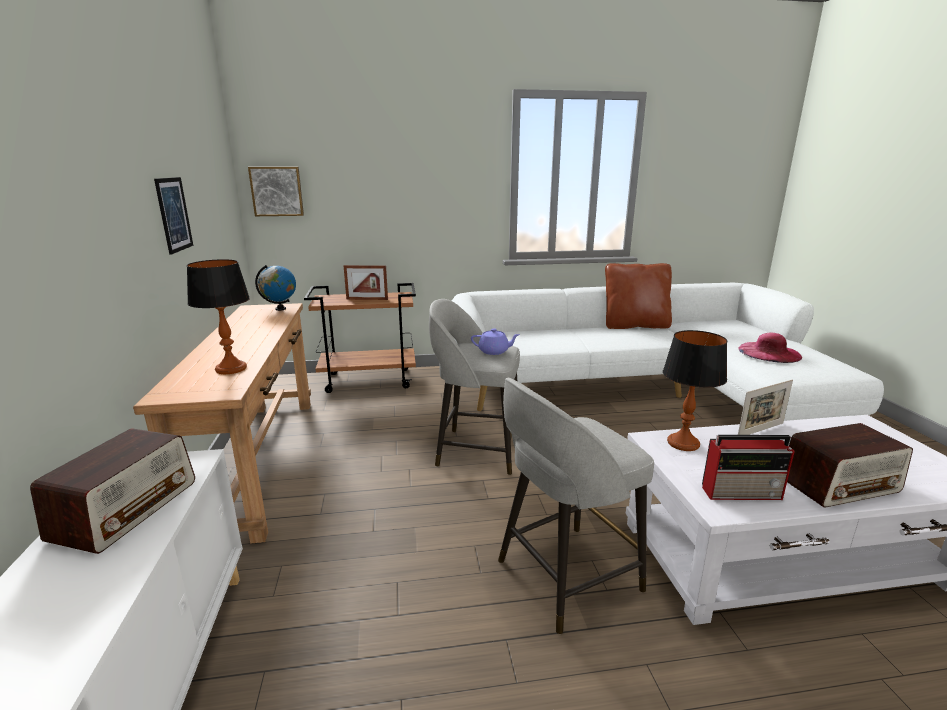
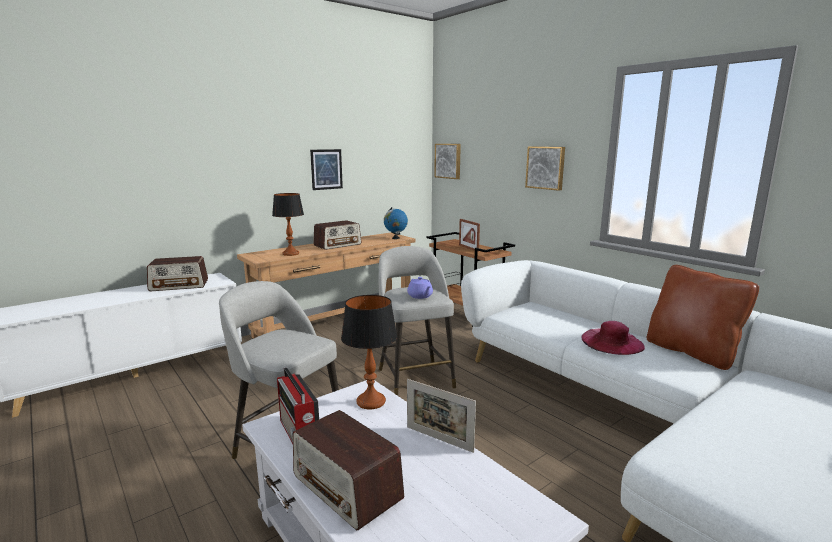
camera: 60 degrees right, 5 degrees down
(245, 337) = (338, 245): none -> radio
(440, 192) = (546, 167): none -> picture
(769, 352) = (749, 442): pink hat -> pink hat (612, 342)

